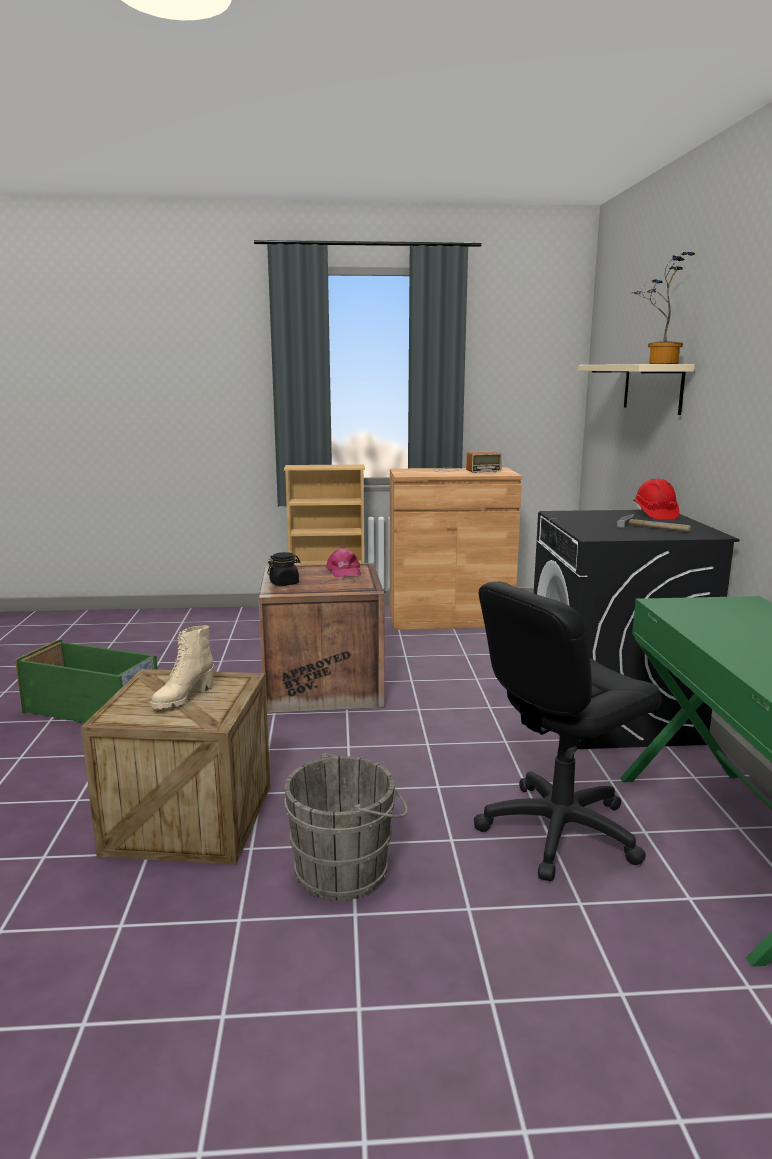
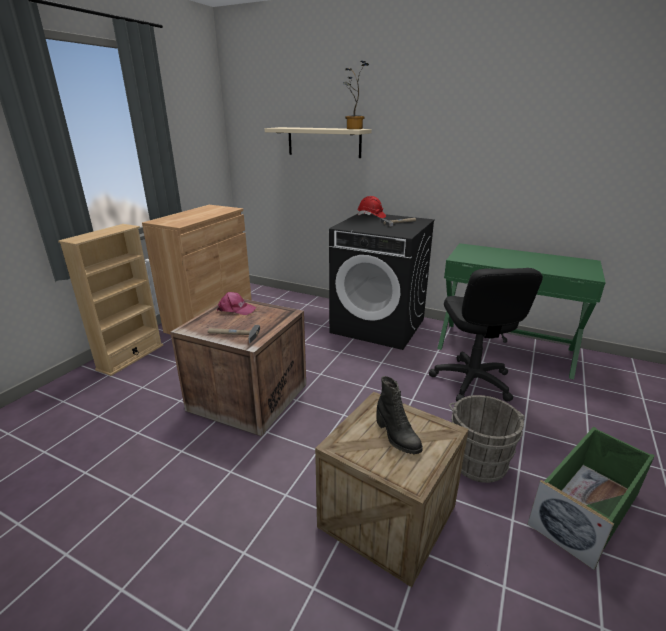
camera: 60 degrees left, 10 degrees up
(94, 709) = (137, 544): green storage box -> green storage box (585, 509)
(183, 698) = (396, 436): beige boot -> black boot
(284, 583) = (232, 335): black jar -> hammer
(463, 470) = (198, 212): radio -> none

